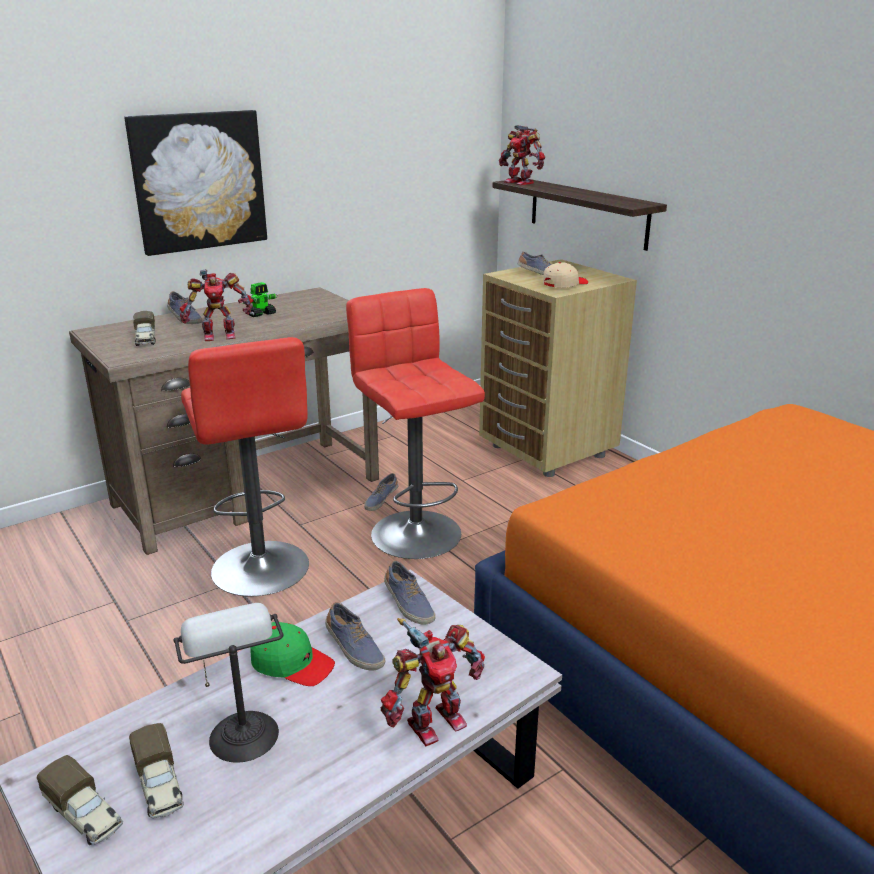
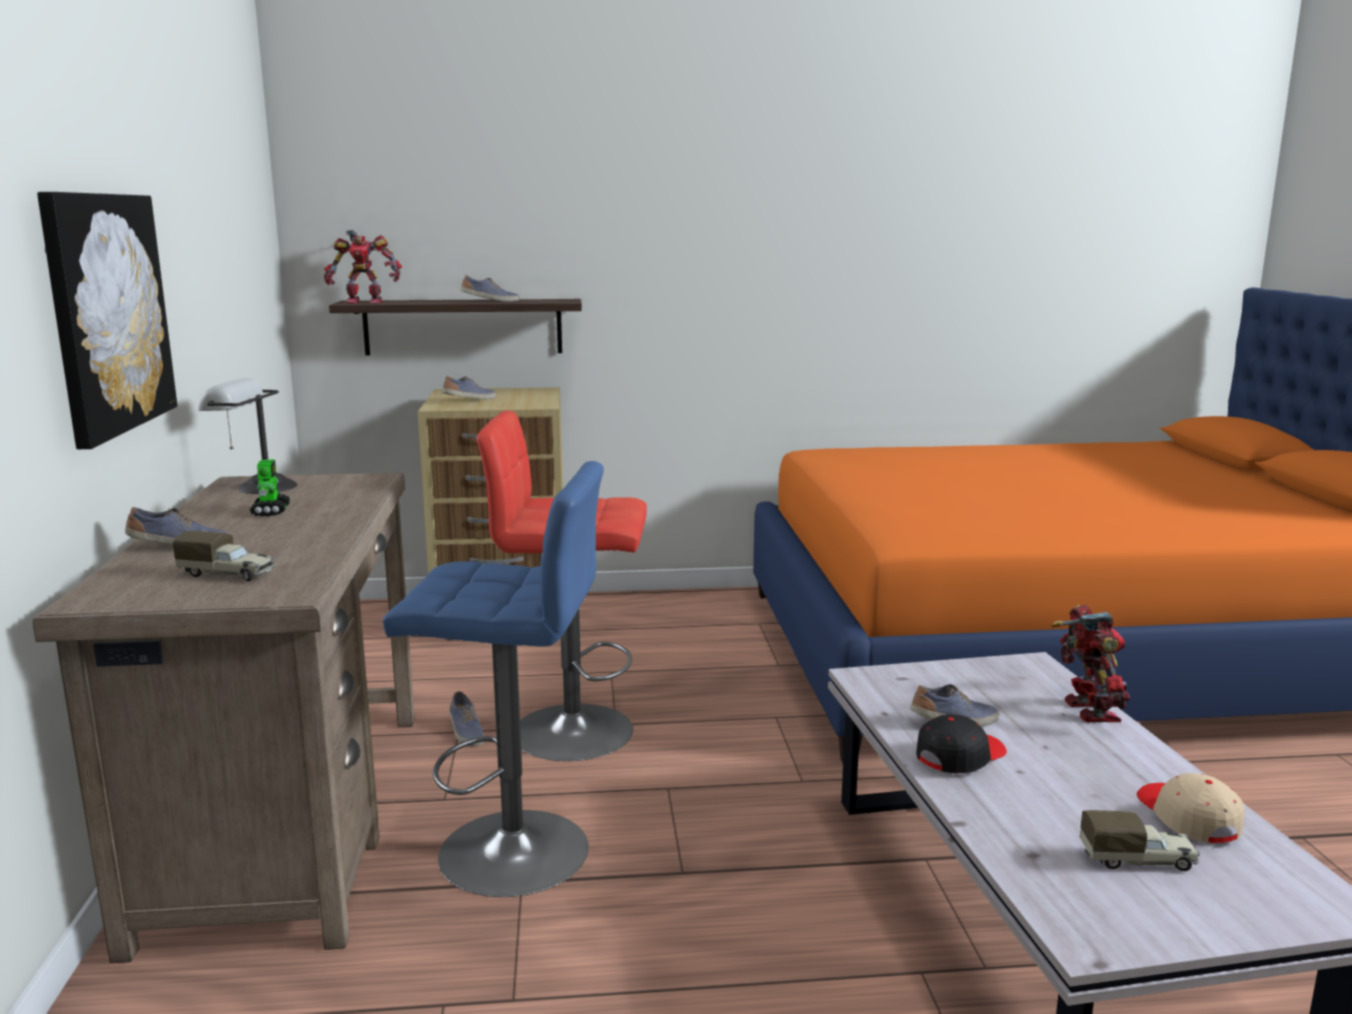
camera: 60 degrees left, 10 degrees down
(85, 816) = (1176, 912): toy truck -> none
(219, 335) = (312, 538): toy robot -> none
(239, 726) = (1055, 801): table lamp -> table lamp (255, 487)
(259, 569) = (515, 853): red stool -> blue stool
(292, 663) = (960, 756): green cap -> black cap
(408, 604) = (895, 683): shoe -> shoe (490, 301)
(564, 284) = (523, 400): beige cap -> beige cap (1187, 817)

